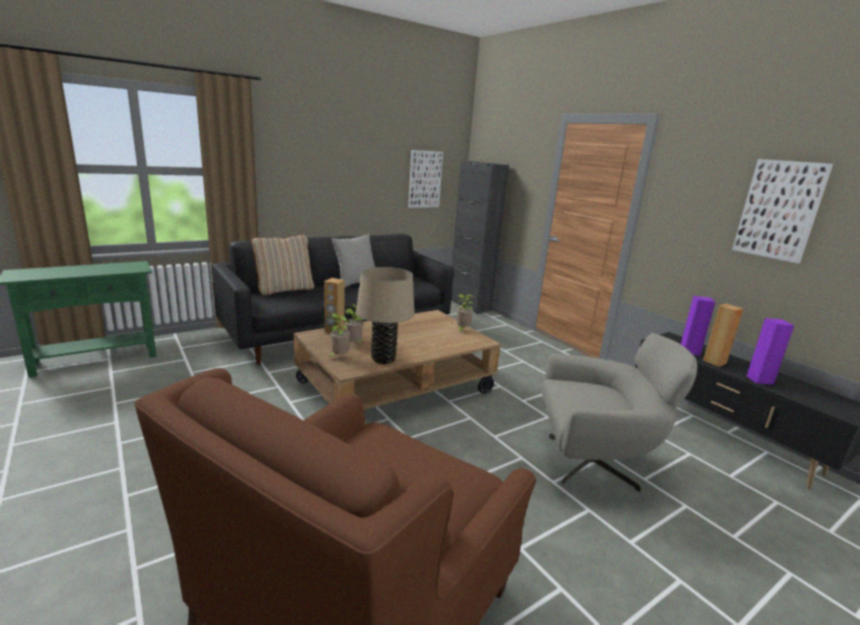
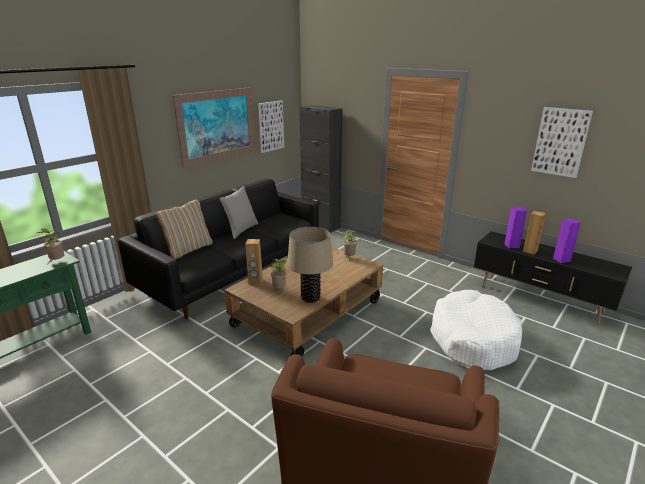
camera: 15 degrees left, 5 degrees up
(338, 357) = (276, 304): potted plant -> potted plant (57, 262)
(356, 165) = (217, 126): none -> picture
(595, 463) = (472, 339): grey armchair -> white dog bed

